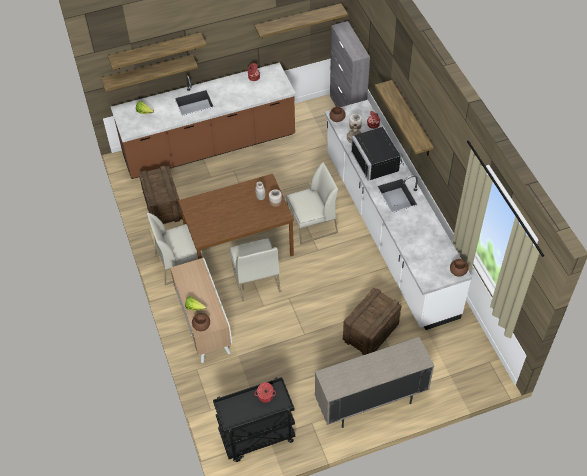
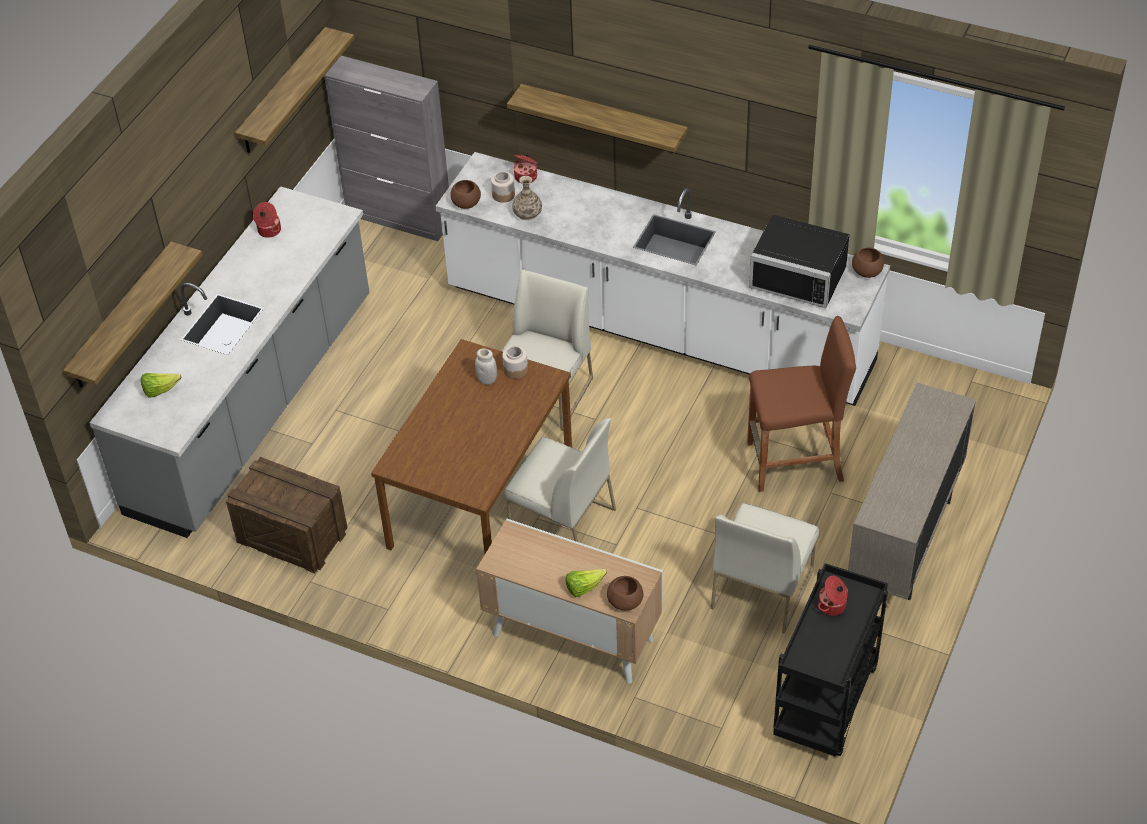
camera: 45 degrees left, 5 degrees down
(156, 51) = (124, 264): shelf -> none
(180, 263) = (425, 588): white chair -> white chair (761, 588)
(209, 147) = (254, 405): brown counter -> grey counter
(370, 332) = (795, 462): crate -> brown stool
(378, 161) = (595, 217): black microwave -> black microwave (800, 274)

